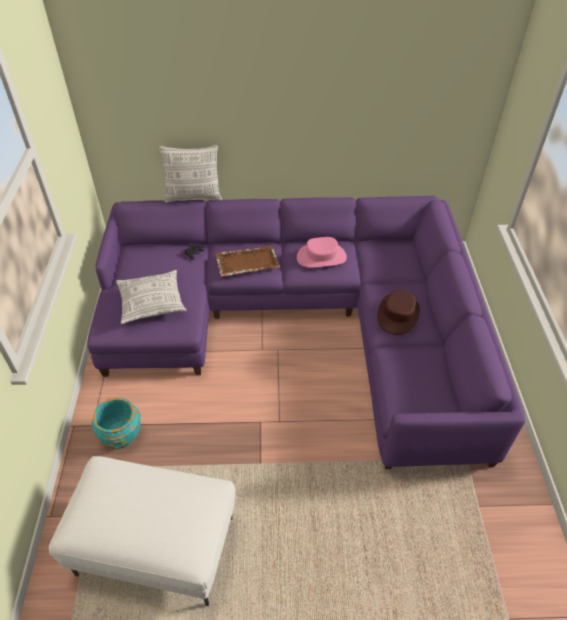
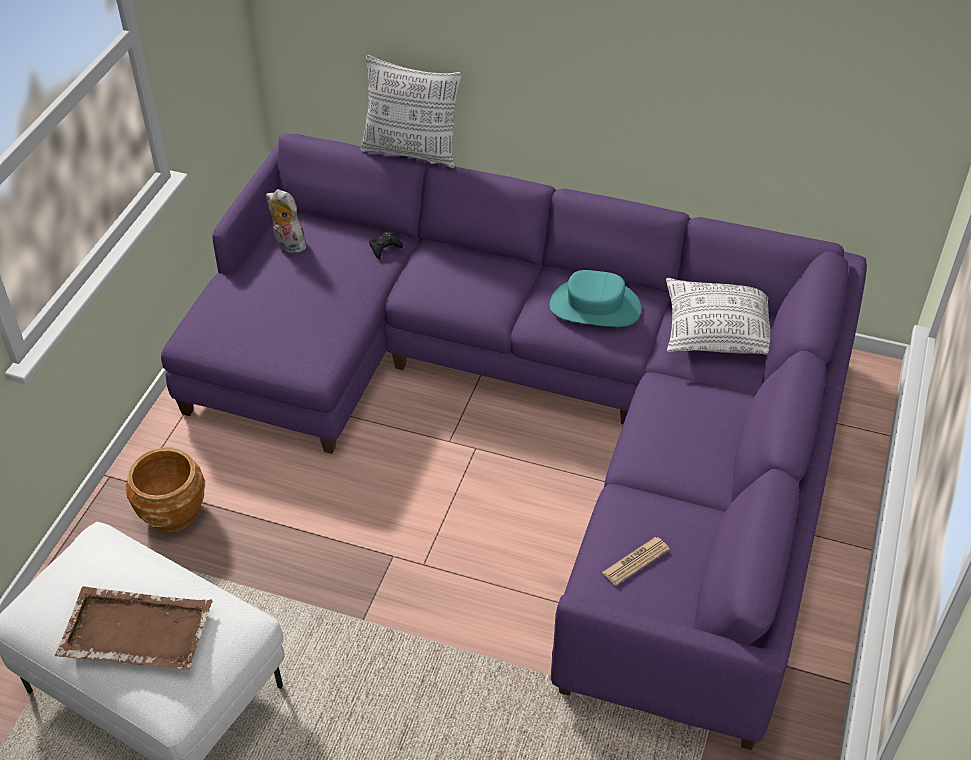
camera: 20 degrees right, 0 degrees up
(121, 435) = (172, 512): turquoise planter -> brown planter
(137, 264) = (288, 245): none -> plush toy
(152, 303) = (282, 314): pillow -> pillow (717, 331)
(246, 262) = (463, 285): brown tray -> brown tray (134, 631)
(321, 257) = (594, 307): pink hat -> turquoise hat
(398, 314) = (677, 440): brown hat -> none
(411, 385) = (635, 561): none -> newspaper

